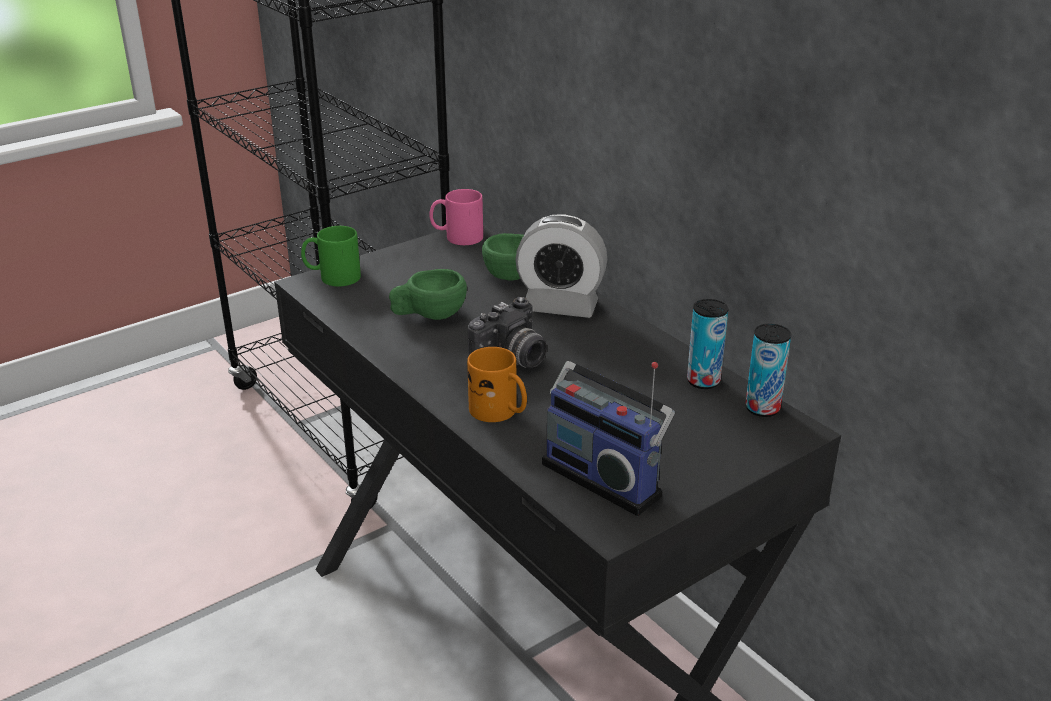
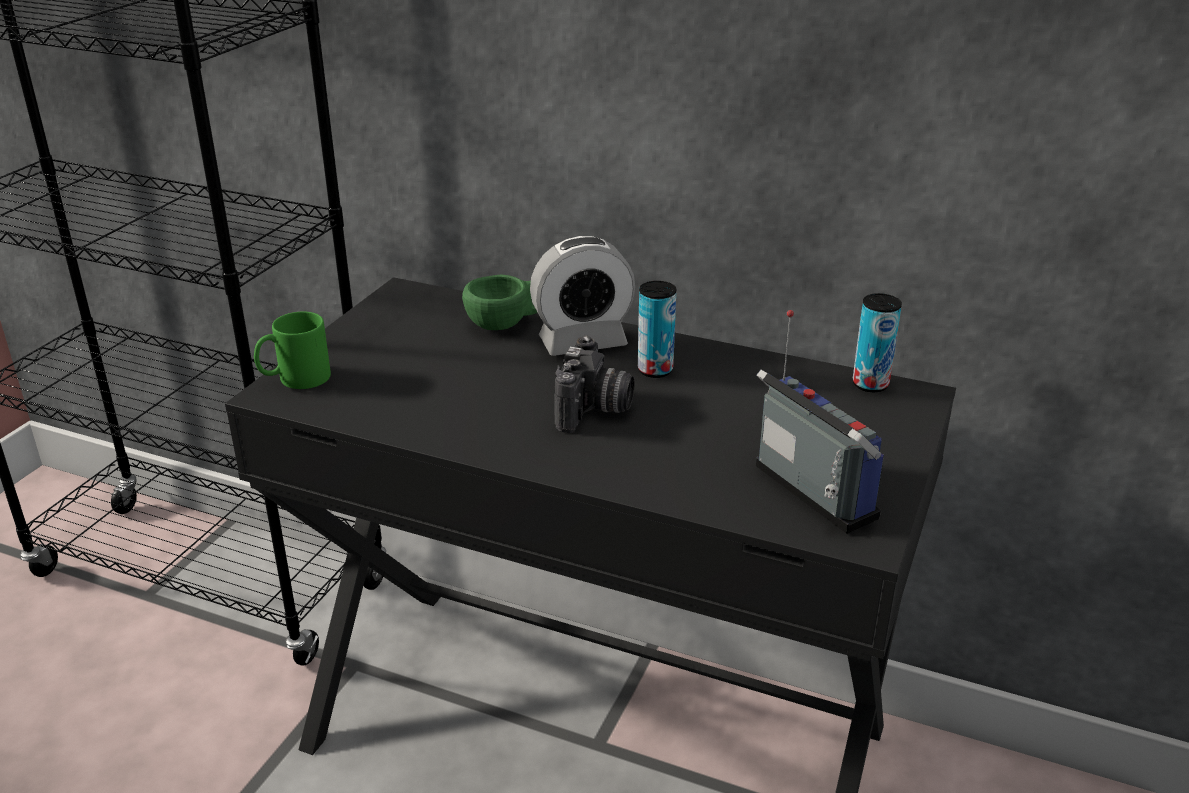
camera: 30 degrees left, 0 degrees up
(429, 315) = (455, 390): green cup -> none
(456, 237) = (394, 300): pink mug -> none
(500, 412) = (642, 466): orange mug -> none
(605, 477) = (809, 495): radio -> radio turned 135 degrees counterclockwise
(703, 381) = (794, 375): can -> can (655, 370)

